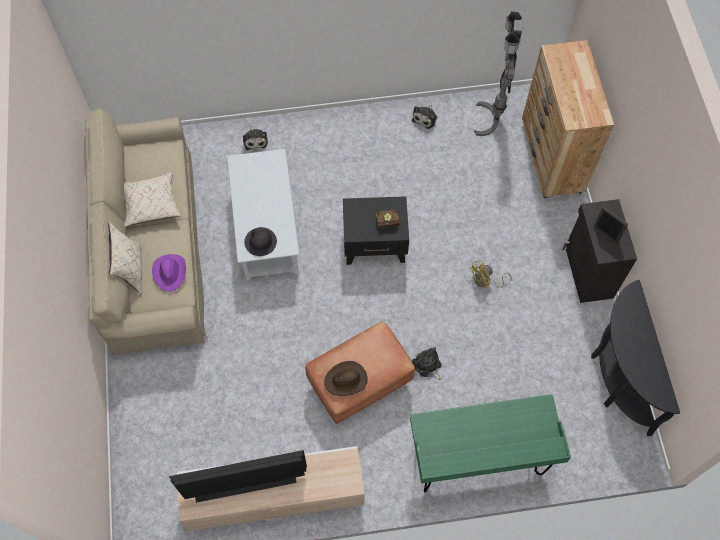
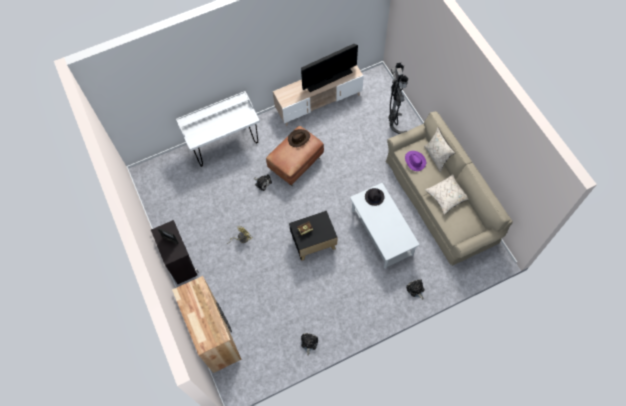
camera: 165 degrees right, 0 degrees up
(478, 461) = (225, 145): green desk -> white desk
(493, 120) = (261, 356): grey floor lamp -> grey floor lamp (393, 125)
(617, 377) = (157, 206): black console table -> none

